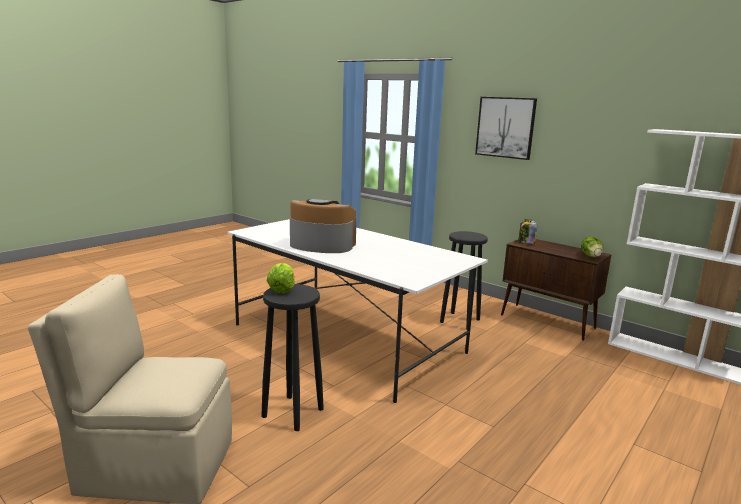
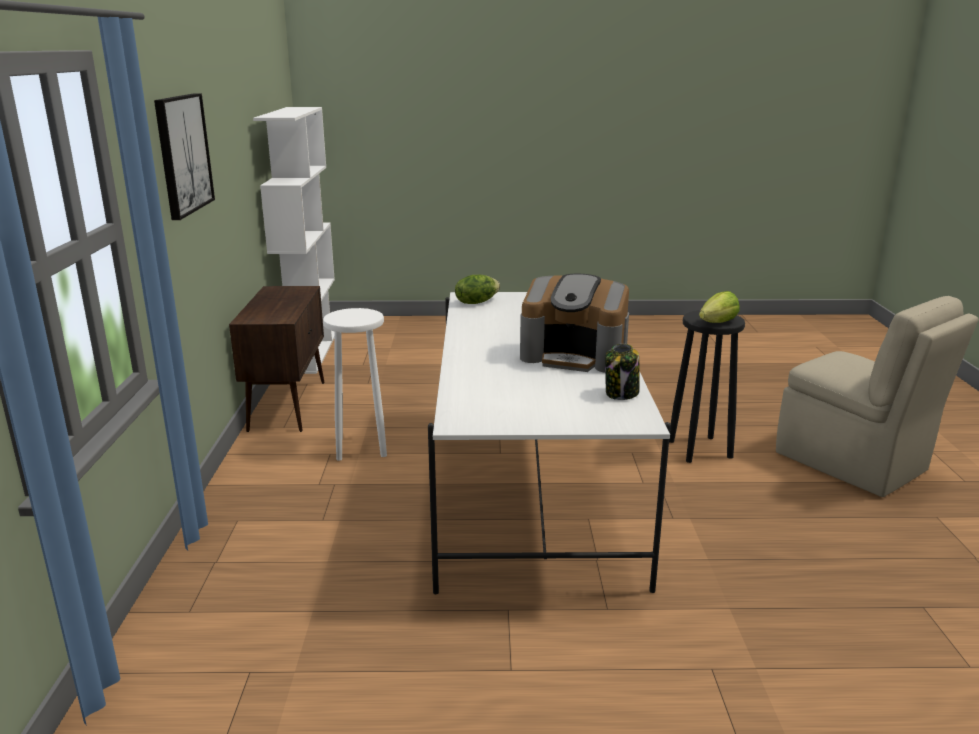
camera: 130 degrees left, 5 degrees up
(321, 245) = (575, 356): coffee machine -> coffee machine turned 45 degrees counterclockwise
(460, 321) = (361, 447): black stool -> white stool
(526, 242) = (269, 318): jar -> jar (621, 393)
(591, 256) = (291, 290): lettuce -> lettuce (476, 302)

